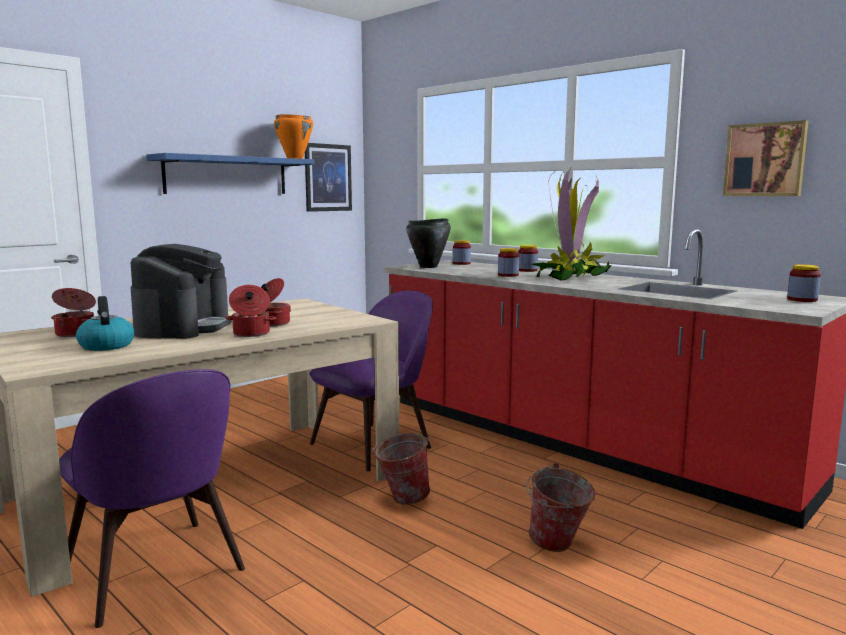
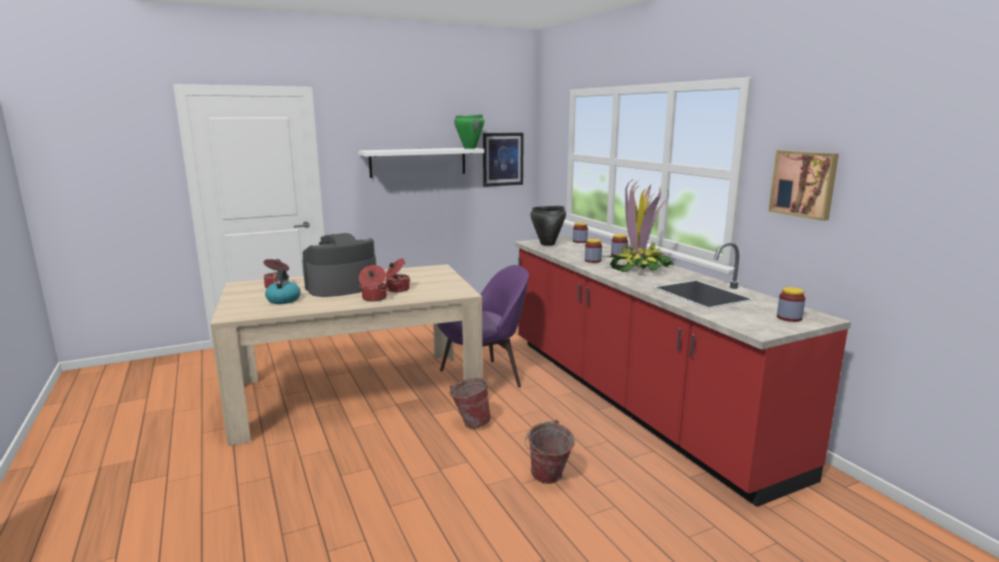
camera: 20 degrees right, 5 degrees up
(156, 572) = (295, 445): purple chair -> none
(184, 327) = (341, 287): coffee machine -> coffee machine turned 150 degrees counterclockwise
(227, 175) = (418, 162): blue shelf -> white shelf
(295, 158) = (470, 148): orange cooking pot -> green cooking pot

